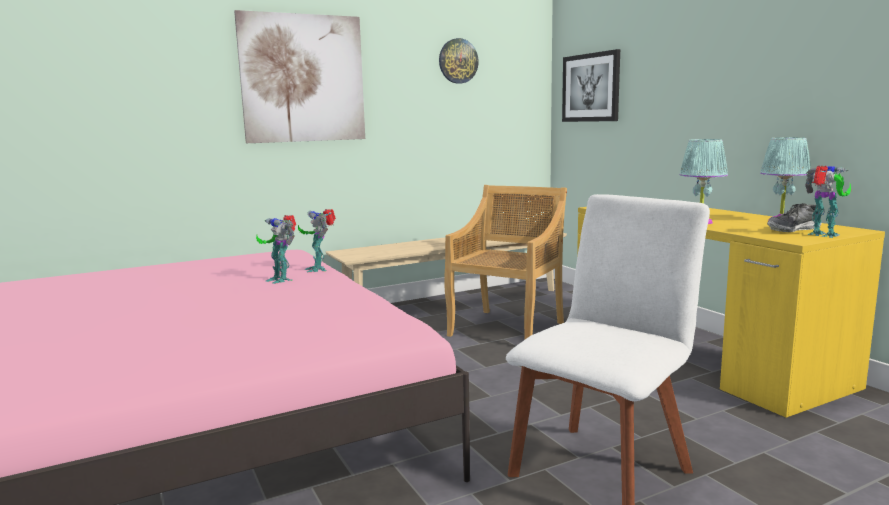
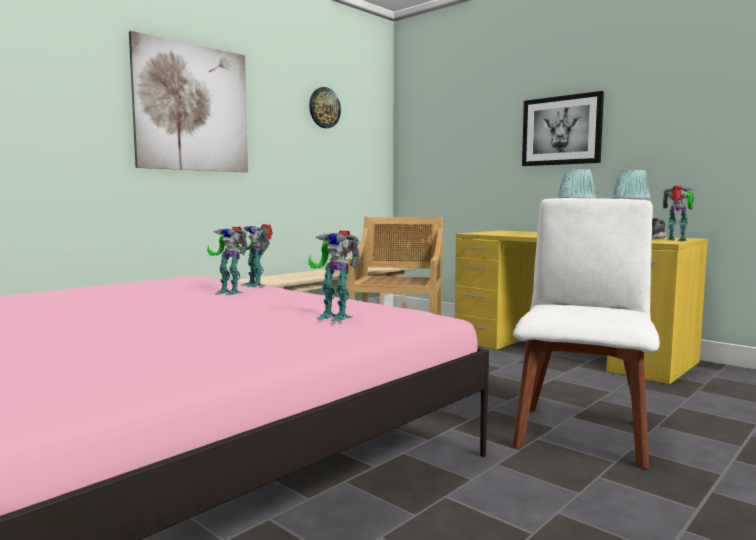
camera: 20 degrees left, 5 degrees down
(306, 327) = (334, 316): none -> toy robot
(591, 87) = (436, 139): picture -> picture (561, 130)

